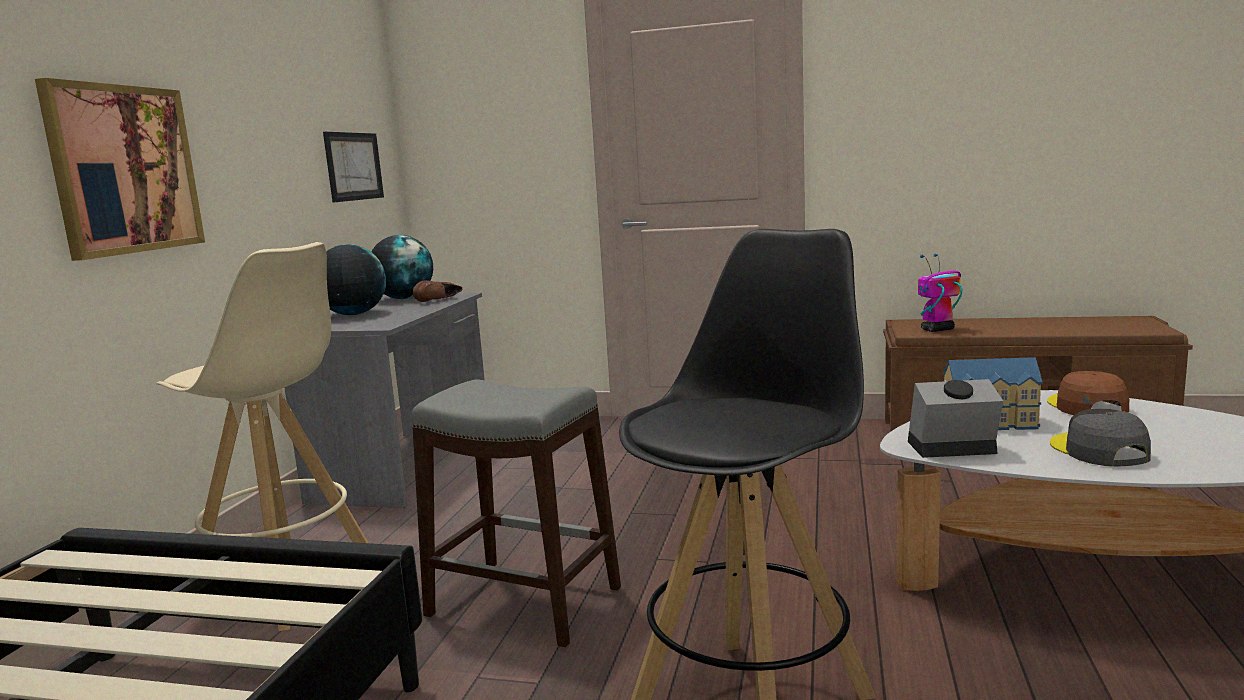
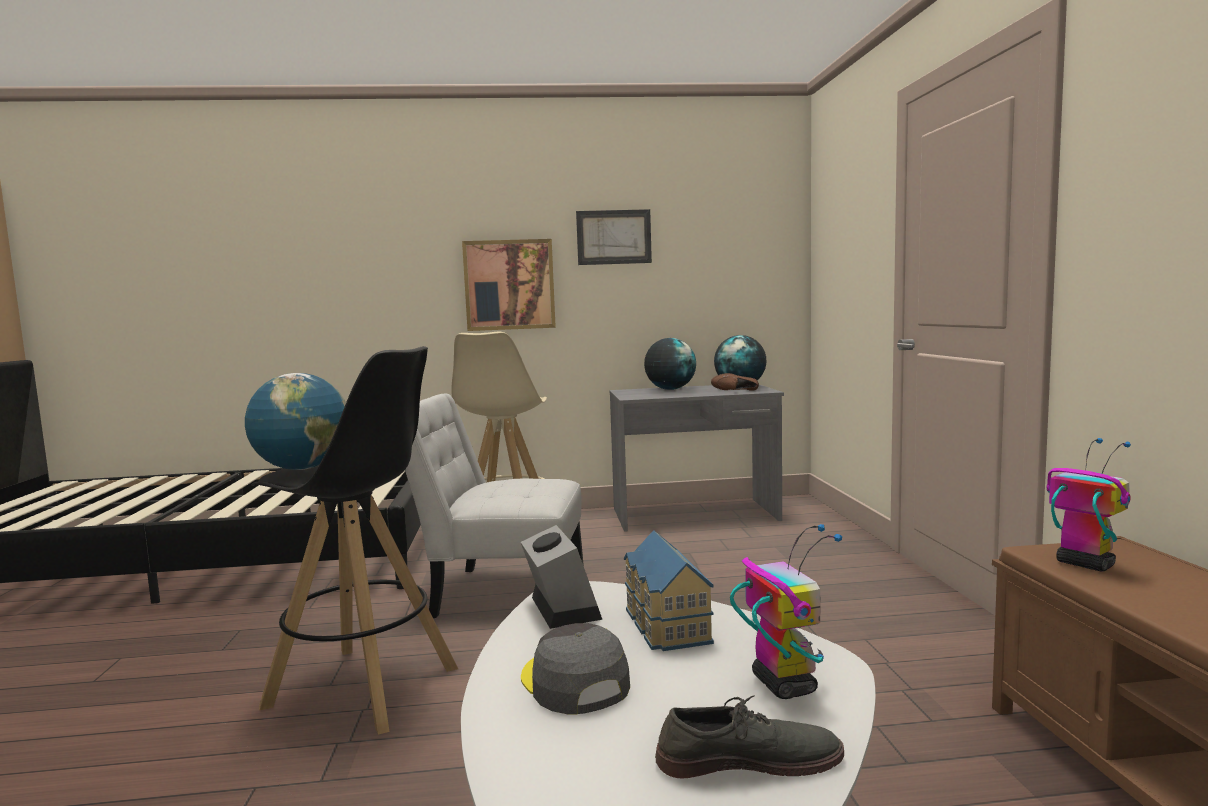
camera: 70 degrees right, 5 degrees down
(353, 166) = (734, 279): picture -> picture (614, 237)
(524, 602) = (501, 592): grey stool -> white chair
(745, 428) = (303, 468): none -> globe
(1086, 406) = (783, 684): brown cap -> toy robot
(1098, 451) = (574, 682): grey cap -> grey cap turned 90 degrees counterclockwise
(1184, 421) = (748, 759): none -> grey shoe

